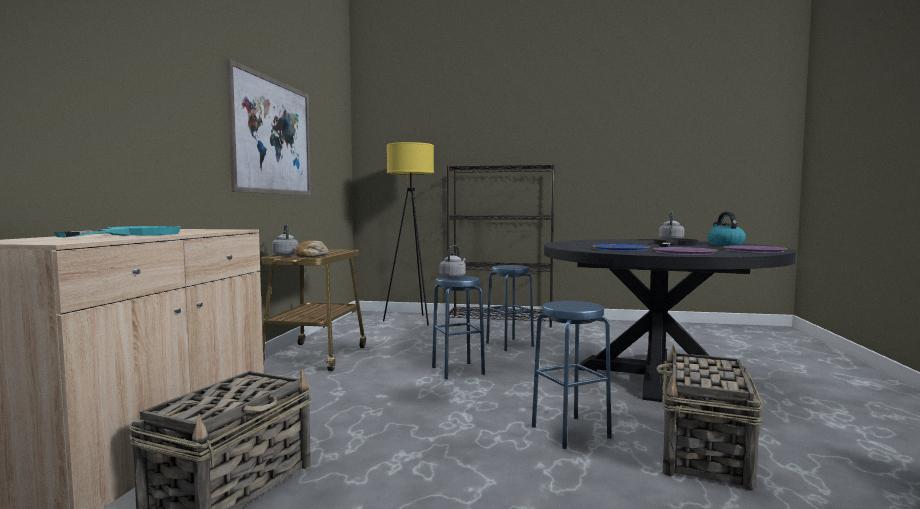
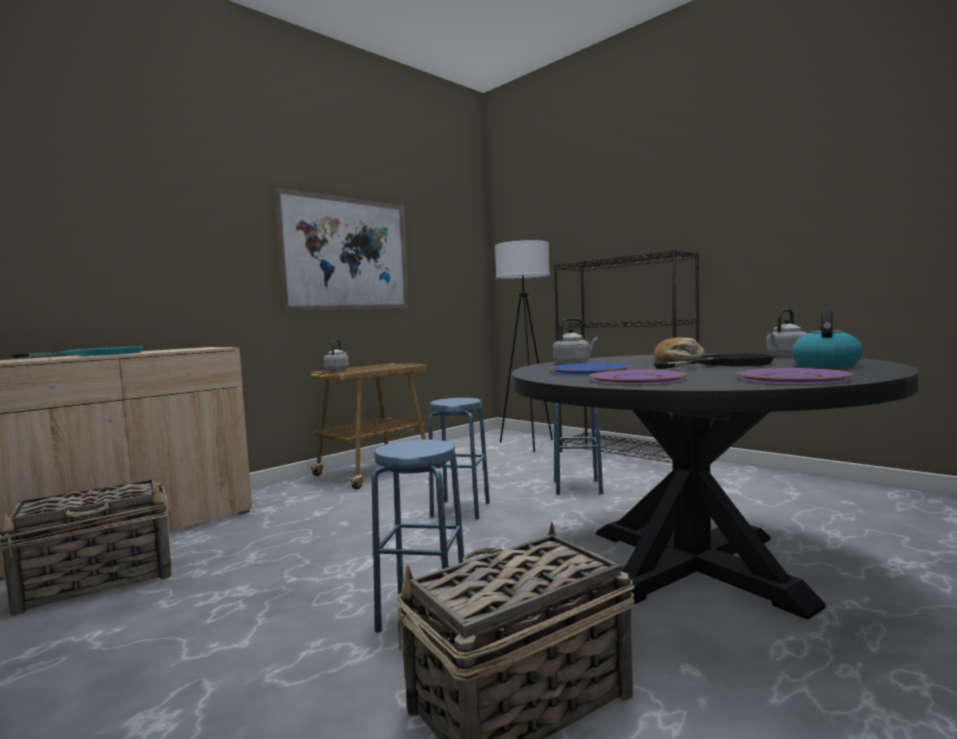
camera: 35 degrees right, 0 degrees up
(312, 256) = (349, 371): bread -> bread (679, 360)
(411, 320) = (528, 445): yellow floor lamp -> white floor lamp
(453, 277) = (455, 399): grey kettle -> grey kettle (573, 363)

